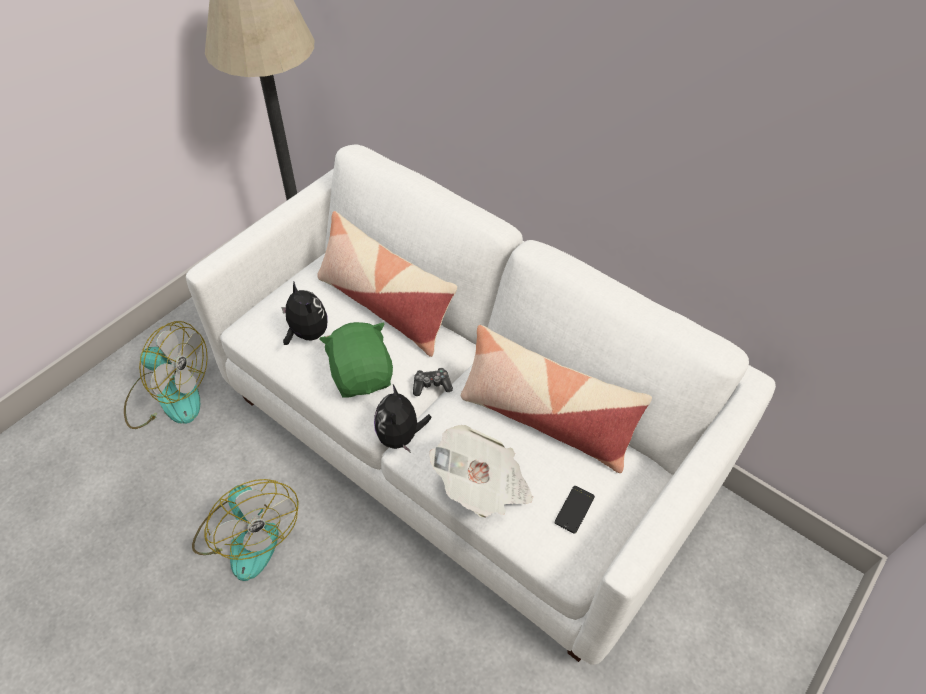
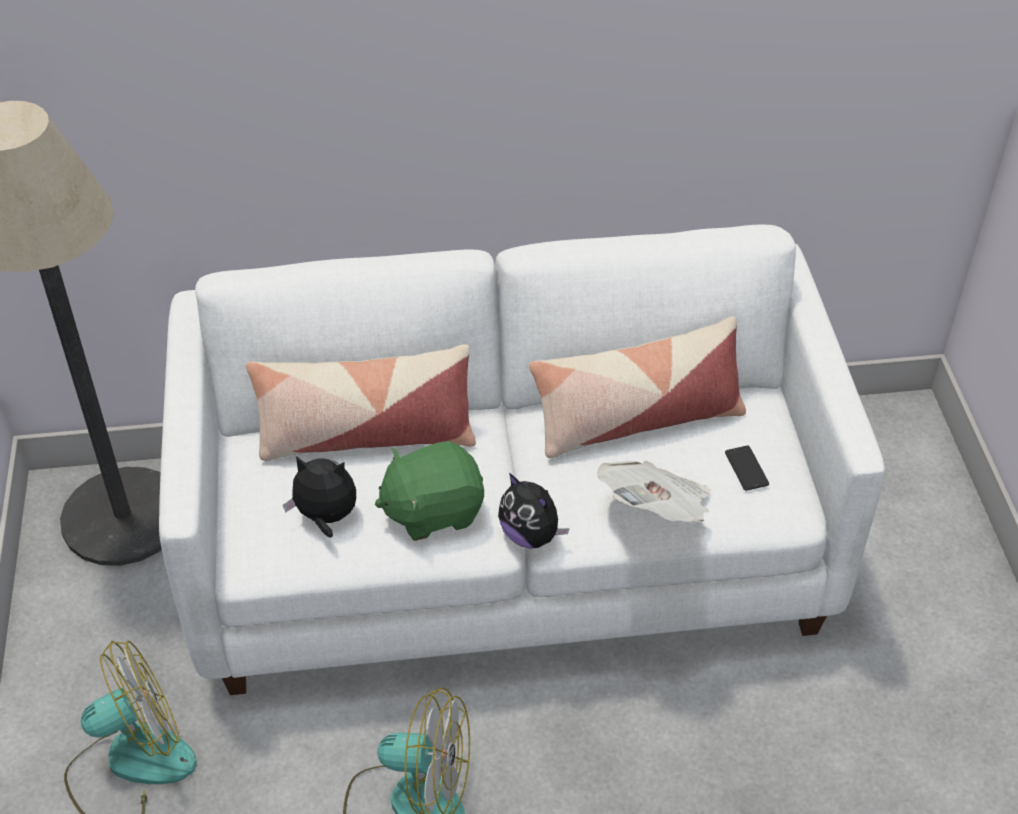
camera: 45 degrees left, 5 degrees down
(362, 375) = (433, 510): green plush toy -> green plush toy turned 45 degrees counterclockwise
(431, 385) = (505, 469): game controller -> none

